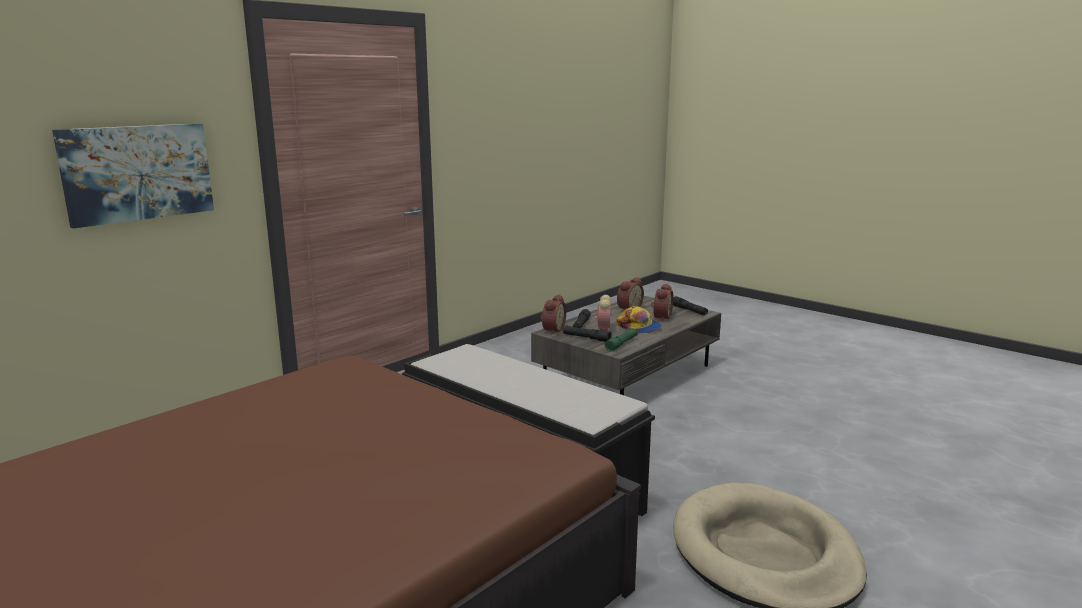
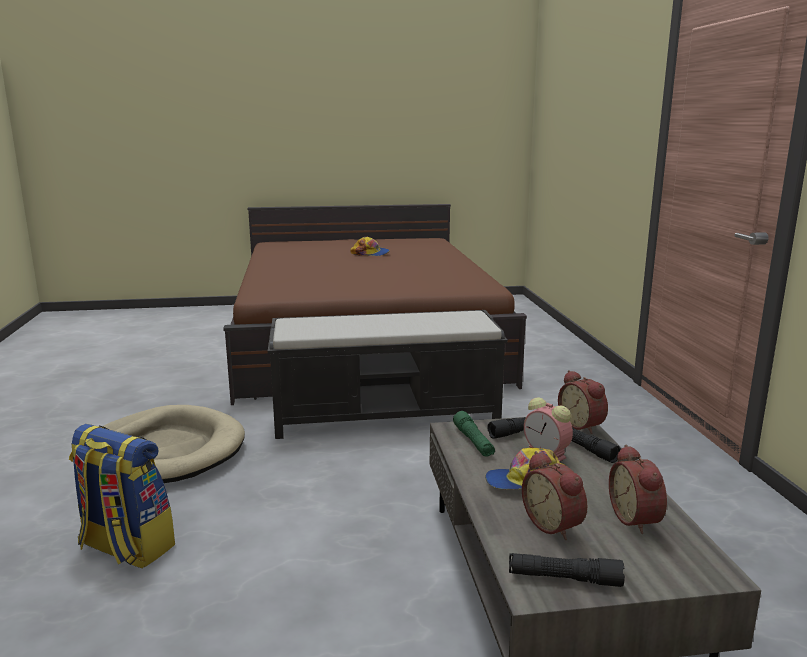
camera: 130 degrees right, 0 degrees up
(124, 516) = (370, 253): none -> cap
(137, 172) = (611, 137): picture -> none
(837, 479) = (125, 548): none -> backpack

